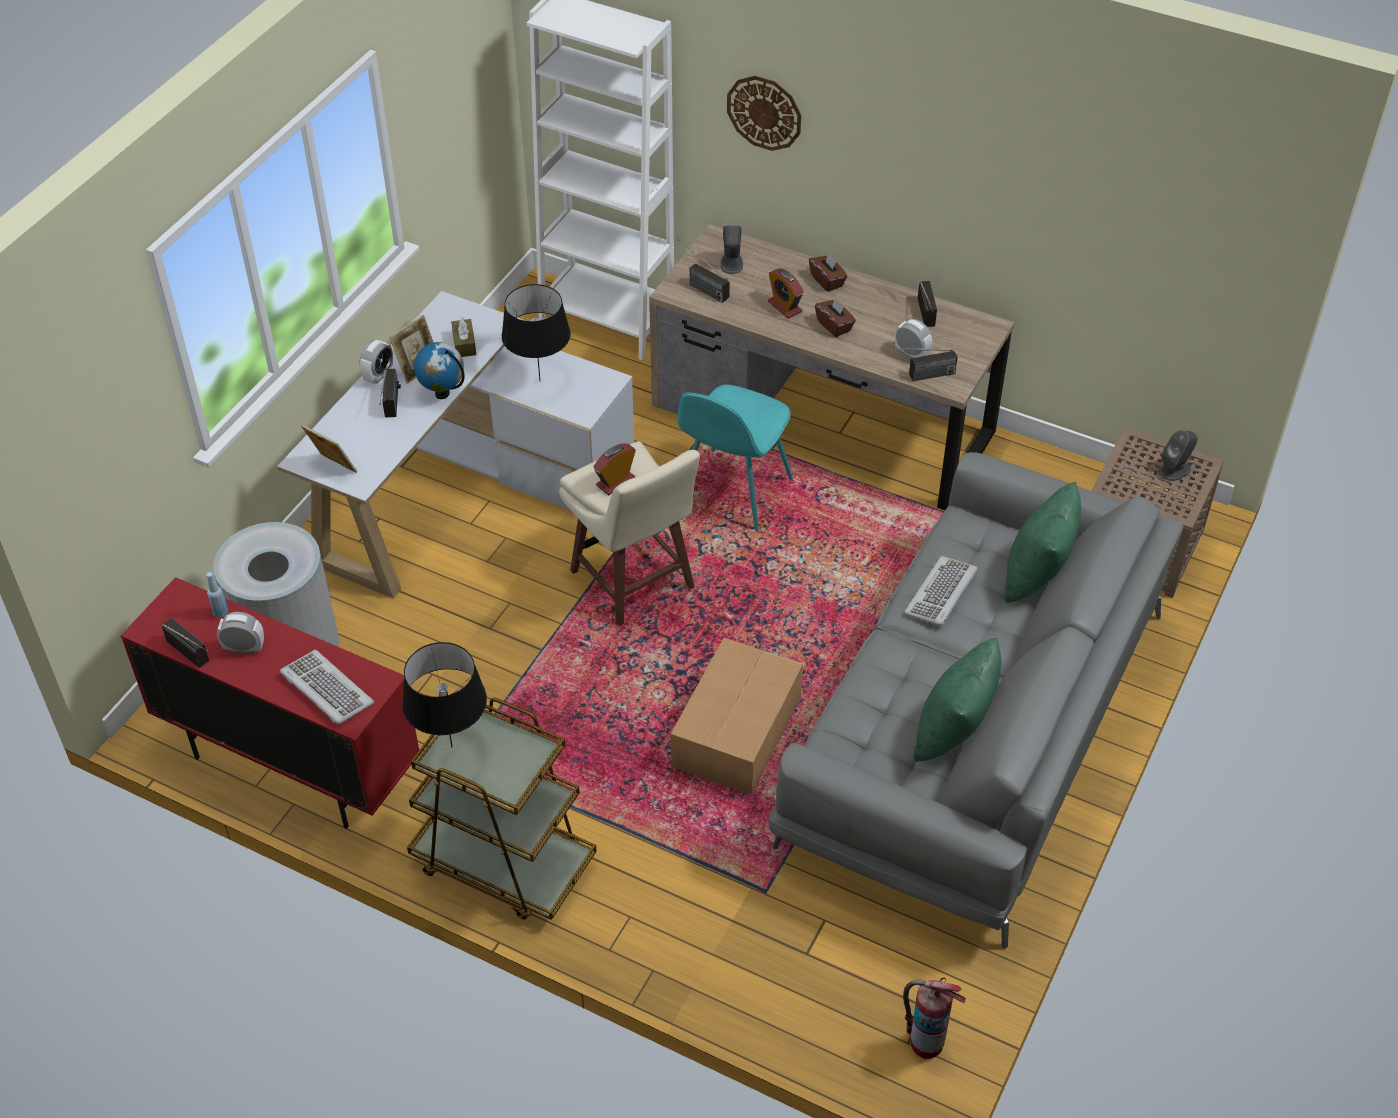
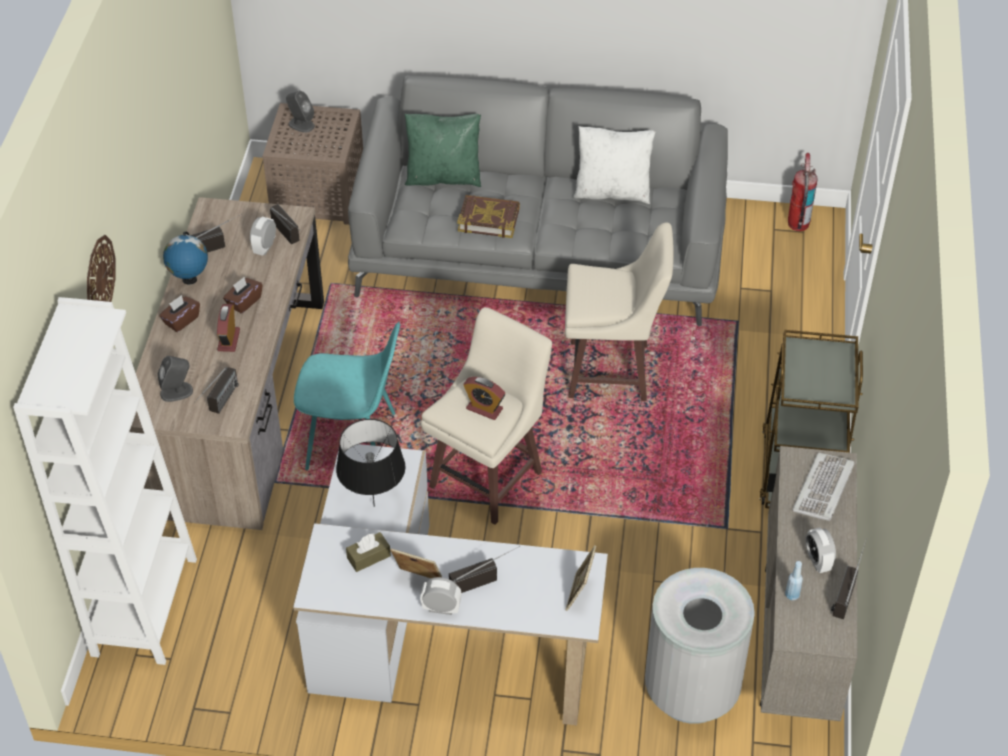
camera: 110 degrees left, 0 degrees up
(291, 766) = (796, 641): red cabinet -> beige cabinet
(442, 393) = (445, 548): globe -> globe (189, 280)
(452, 746) = (825, 396): black table lamp -> none
(735, 733) = (611, 372): cardboard box -> beige stool
(784, 306) = (228, 340): alarm clock -> alarm clock turned 150 degrees clockwise
(941, 594) = (488, 219): keyboard -> book
(953, 731) = (612, 191): green pillow -> white pillow

